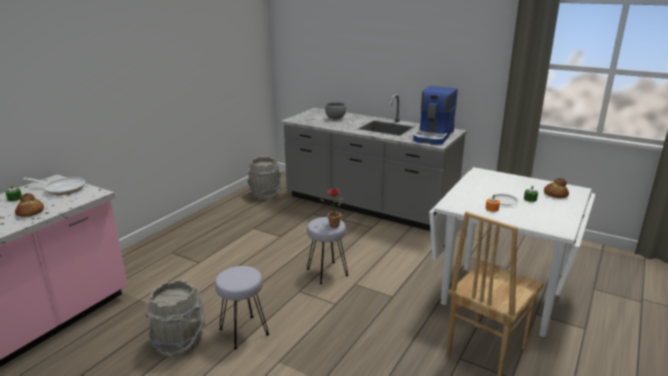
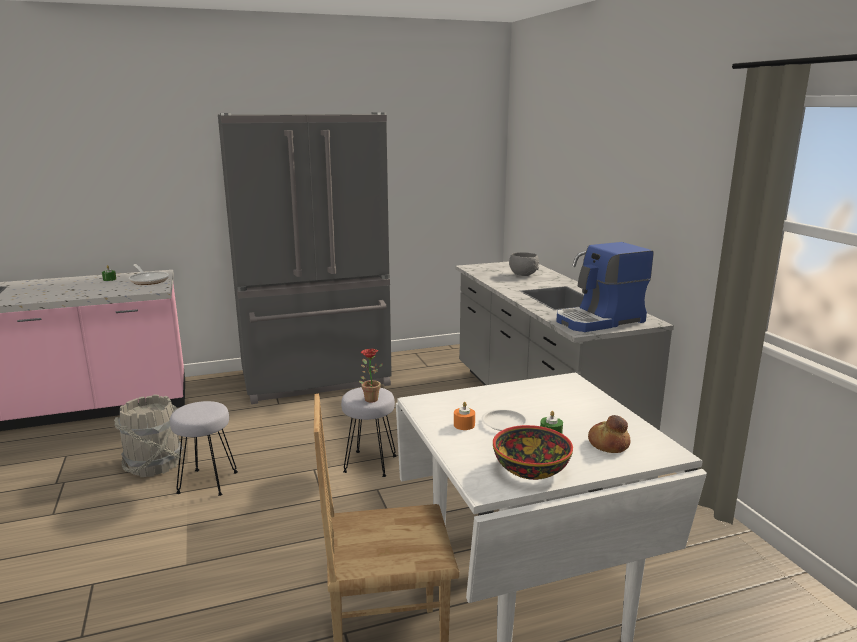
camera: 40 degrees right, 5 degrees down
(30, 212) = (92, 291): bread -> none
(197, 236) = (316, 379): none -> grey fridge
(265, 194) = (444, 361): grey bucket -> none
(557, 216) = (531, 470): none -> bowl

